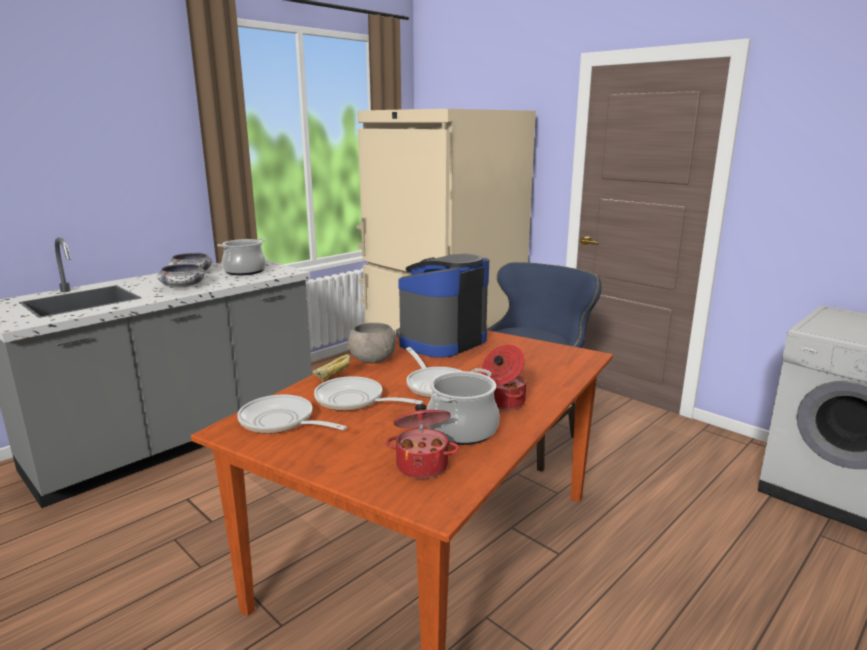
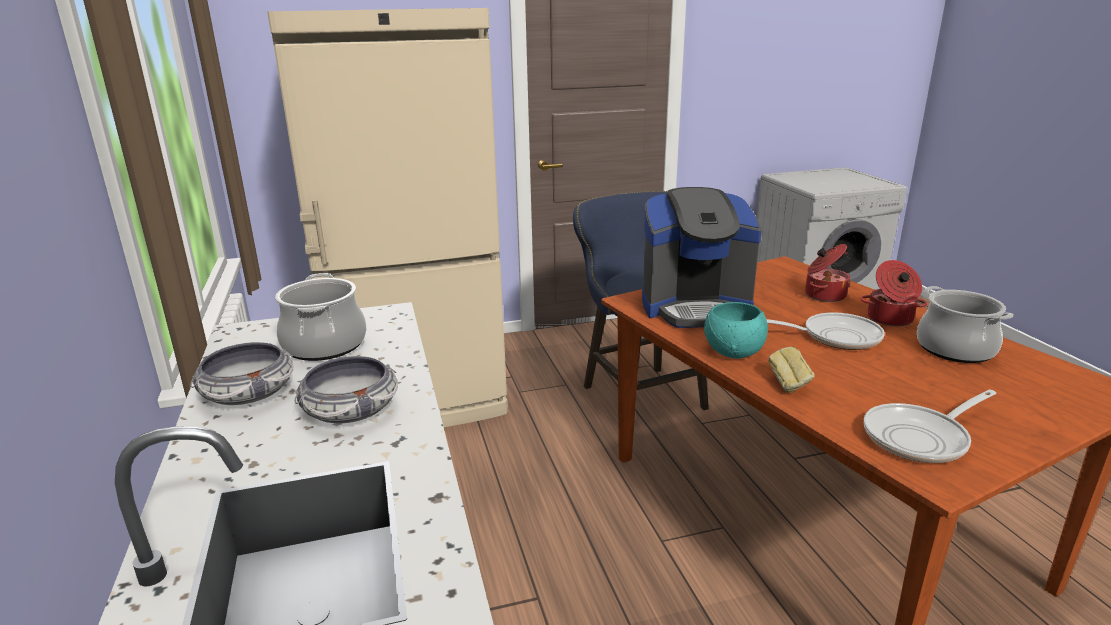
camera: 60 degrees left, 5 degrees up
(354, 401) = (865, 385): frying pan -> none
(373, 359) = (733, 351): grey bowl -> turquoise bowl
(422, 465) = (1035, 381): cooking pot -> cooking pot (823, 295)
(441, 341) = (695, 307): coffee machine -> coffee machine turned 75 degrees counterclockwise

